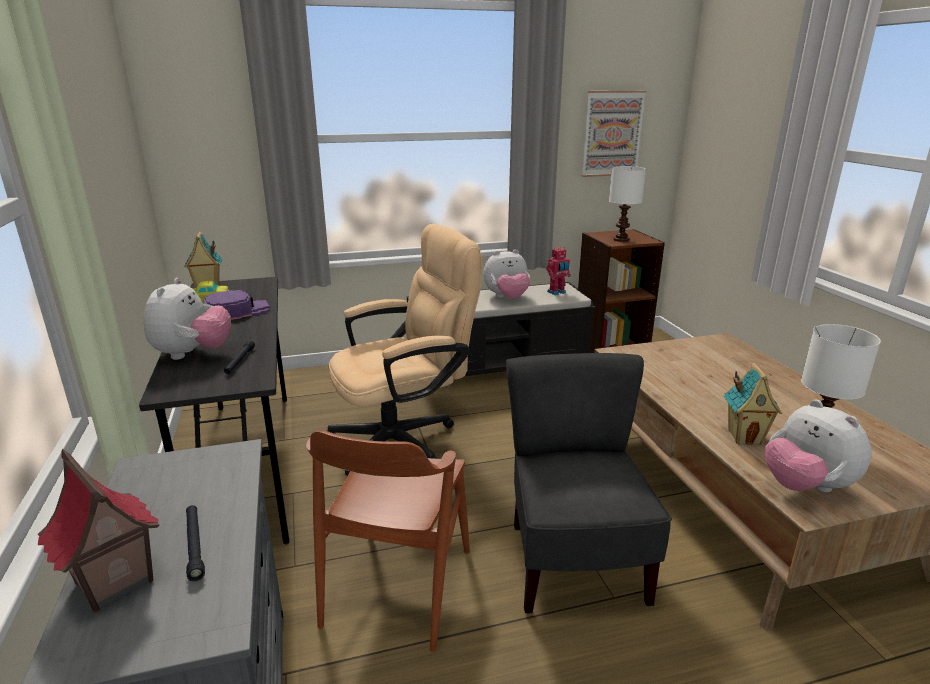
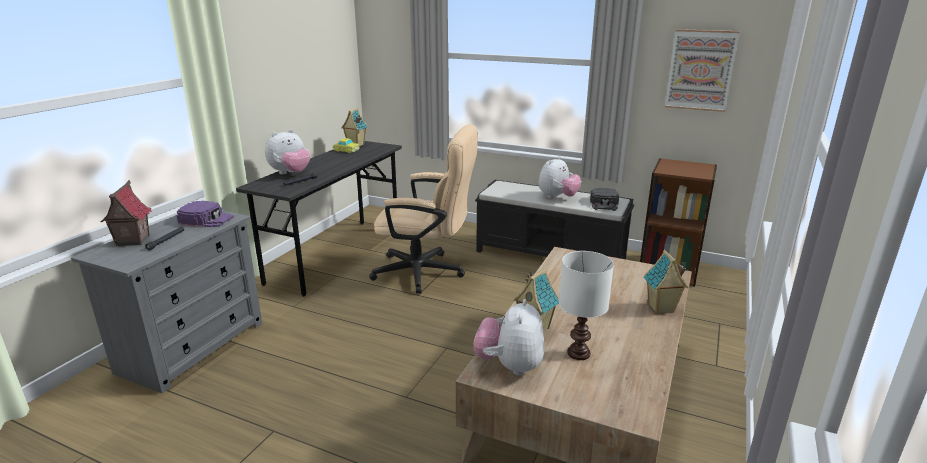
camera: 40 degrees right, 0 degrees up
(237, 311) = (346, 159): purple cap -> purple cap (206, 219)
(398, 586) = (319, 336): brown chair -> none
(507, 298) = (557, 197): plush toy -> plush toy turned 75 degrees counterclockwise
(557, 292) = (604, 203): toy robot -> black cap
(574, 563) = (413, 371): grey chair -> none
(620, 240) = (677, 170): white table lamp -> none
(776, 373) = (661, 308): none -> toy house

